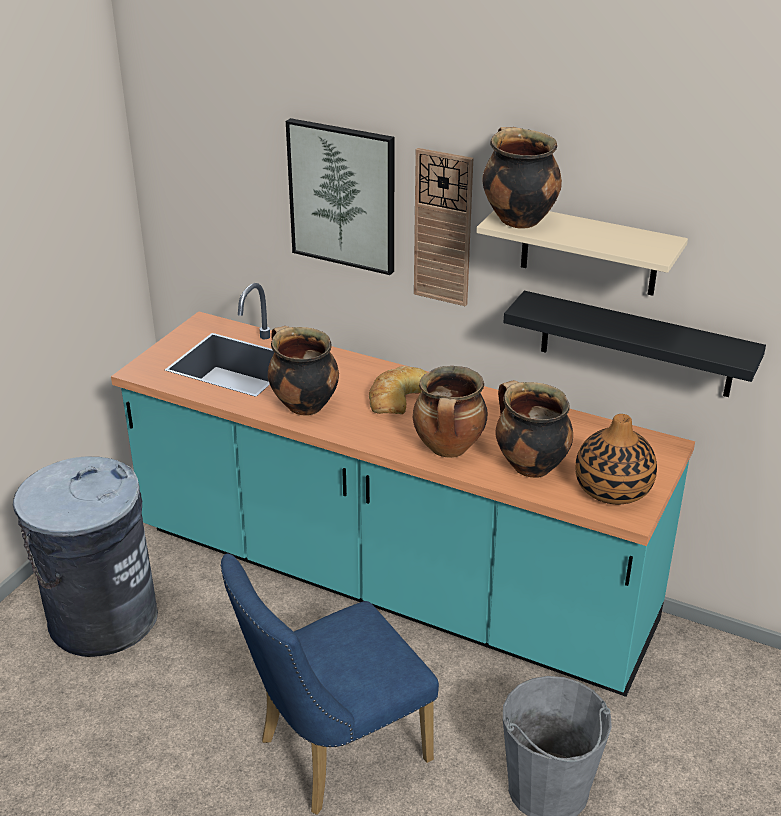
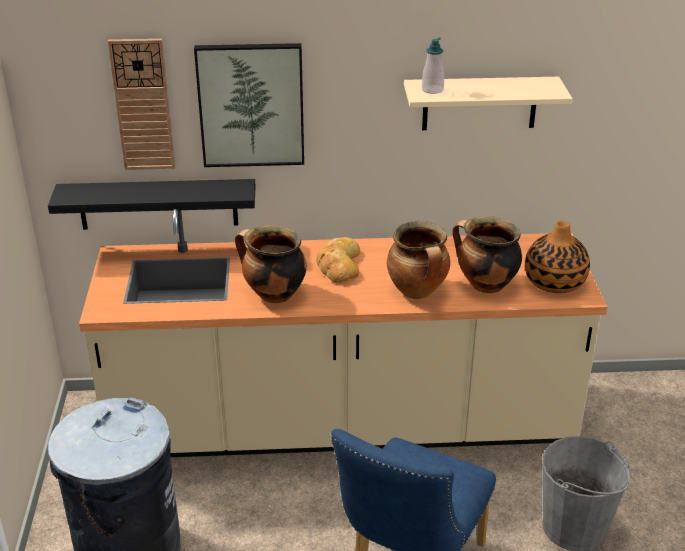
camera: 30 degrees left, 0 degrees up
(390, 580) = (342, 425): turquoise counter -> beige counter
(443, 228) = (350, 113): wall clock -> wall clock (143, 105)
(517, 219) = (432, 90): cooking pot -> soap dispenser
(636, 344) = (520, 170): black shelf -> black shelf (158, 204)

